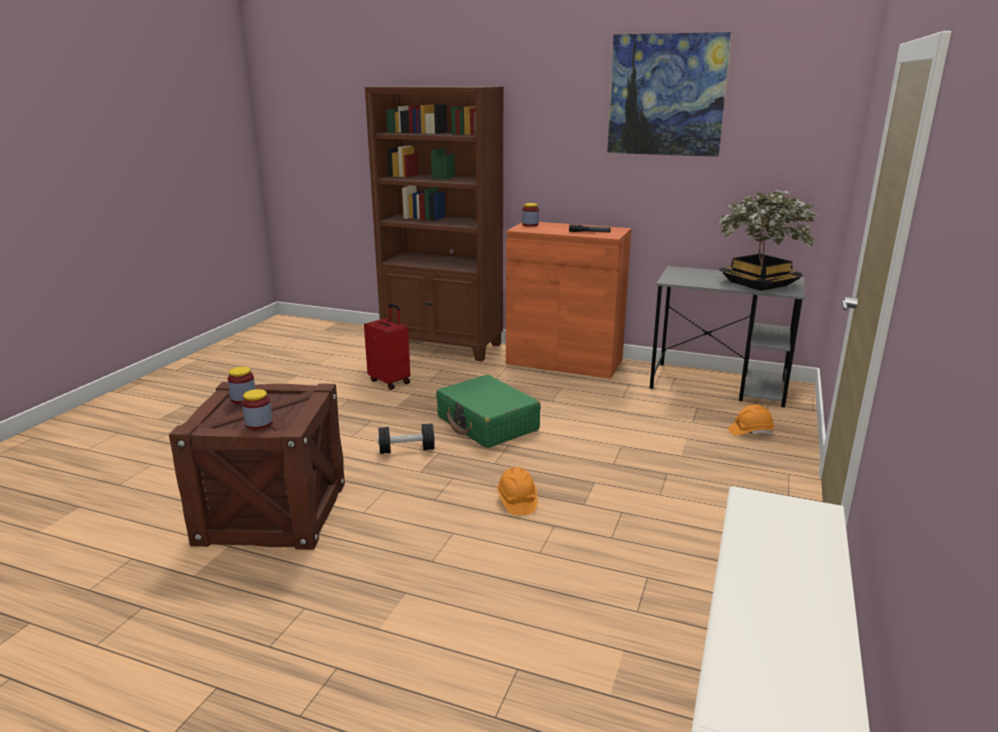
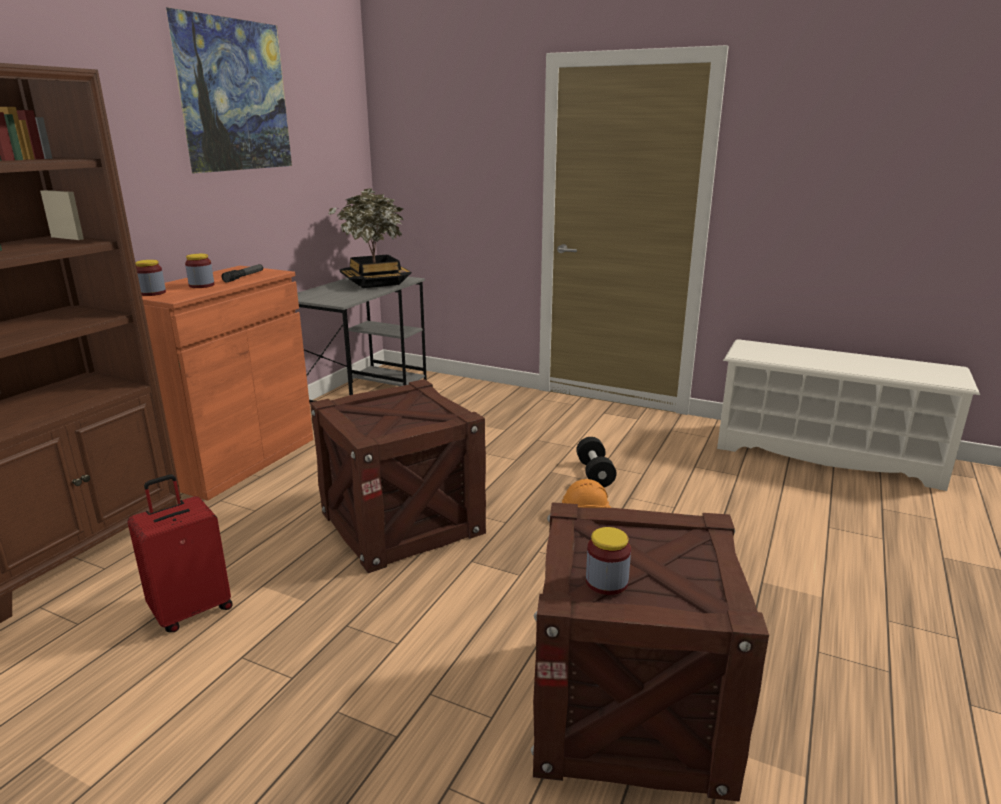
camera: 85 degrees left, 0 degrees up
(259, 424) = (696, 554): jar -> jar (201, 285)
(406, 450) = (458, 587): black dumbbell -> black dumbbell (595, 473)
(487, 424) = (401, 522): green suitcase -> crate
(750, 432) = (468, 399): orange hard hat -> none

